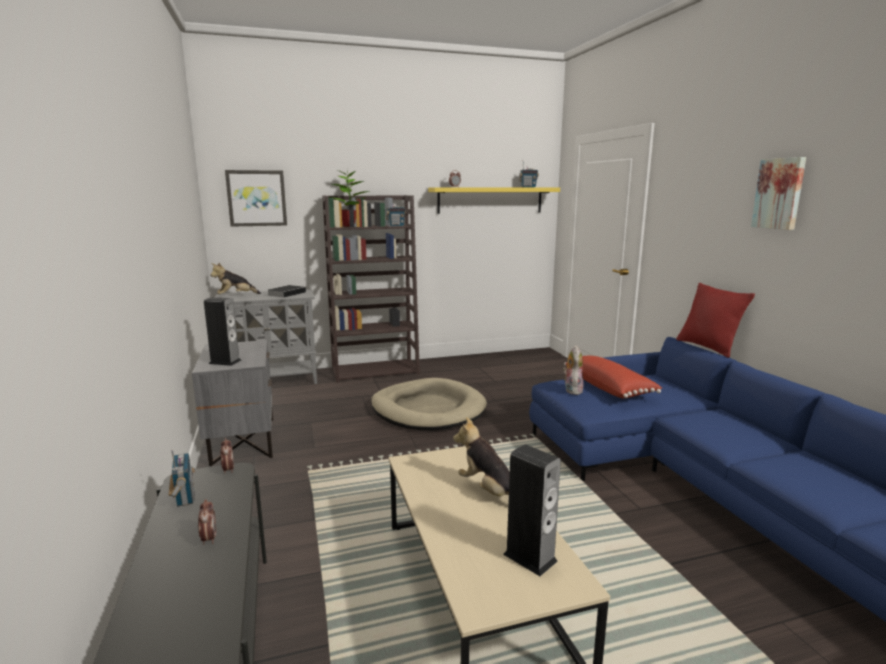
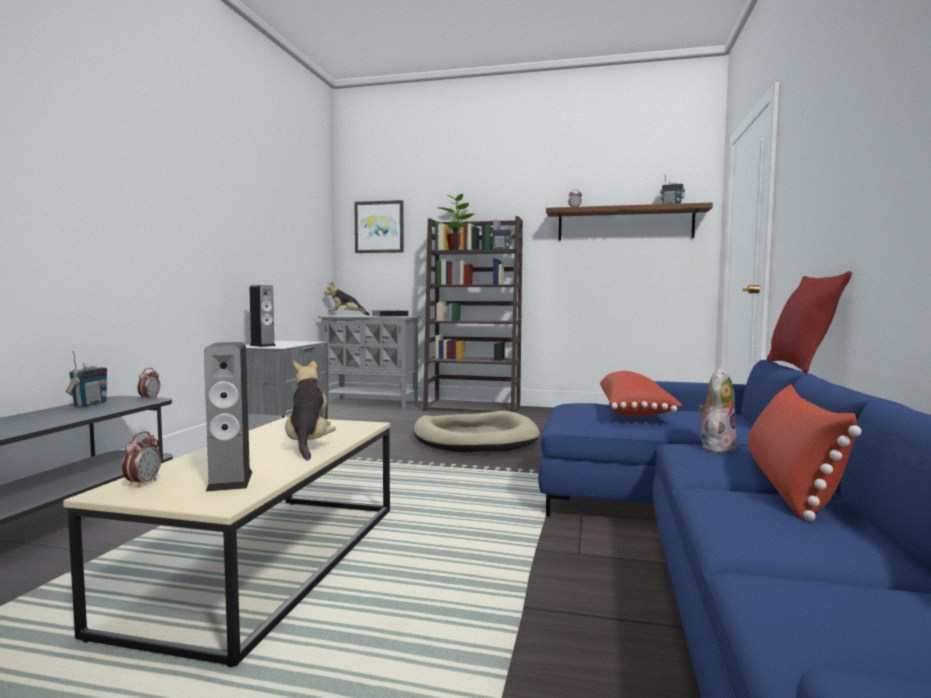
camera: 30 degrees right, 10 degrees down
(209, 539) = (48, 419): alarm clock -> alarm clock (143, 483)
(490, 200) = (625, 224): yellow shelf -> brown shelf
(572, 390) = (580, 407): plush toy -> plush toy (716, 447)
(779, 193) = (866, 106): picture -> none
(779, 447) = (789, 485): none -> red pillow

